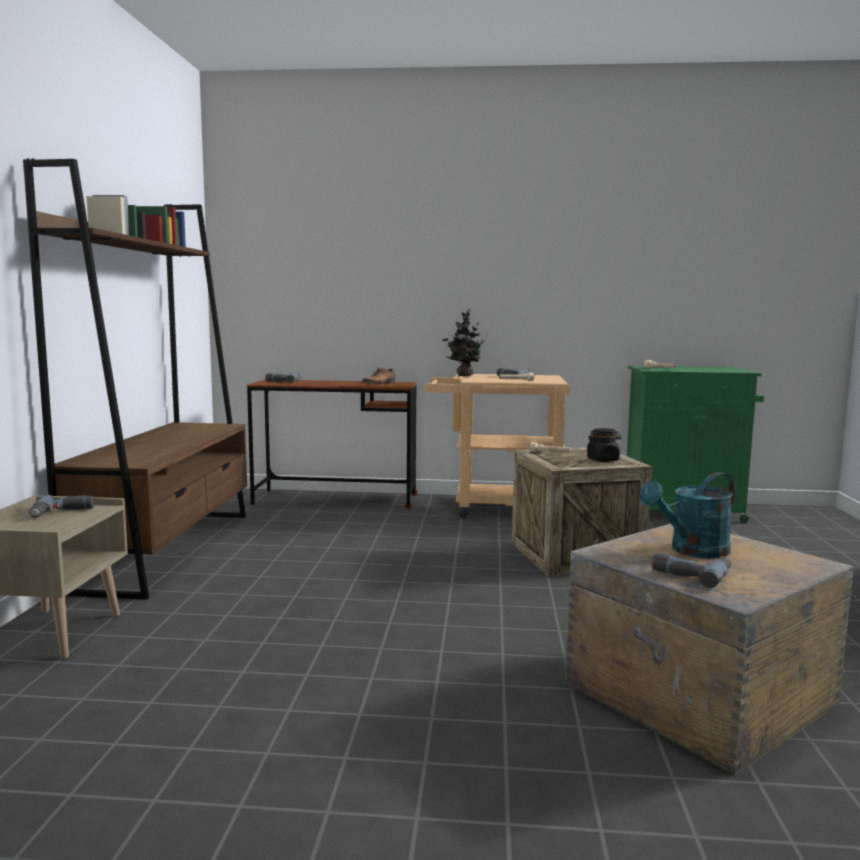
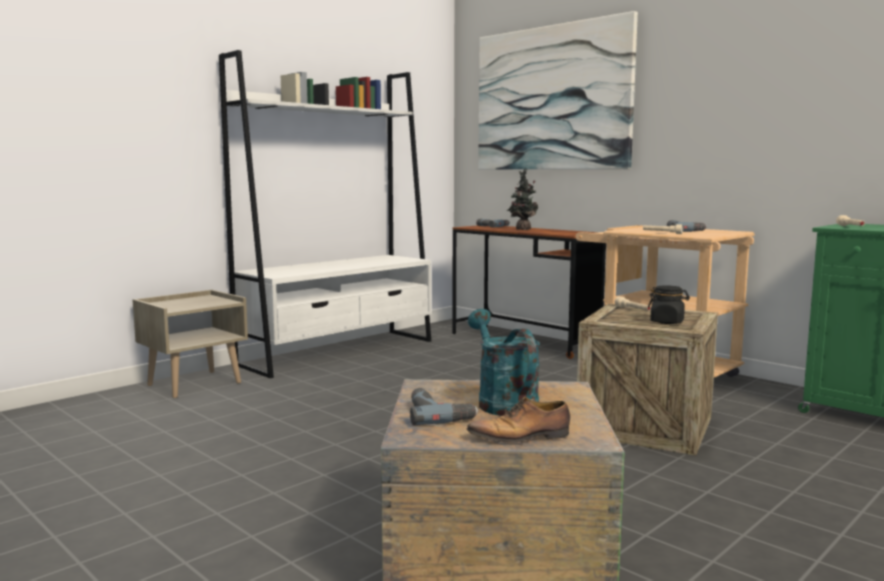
camera: 40 degrees right, 0 degrees up
(62, 512) = (205, 301): power drill -> none
(167, 549) = (339, 352): brown bookcase -> white bookcase
(343, 246) = (551, 98): none -> picture
(379, 384) = (562, 232): shoe -> shoe (521, 437)
(463, 375) = (631, 226): potted plant -> potted plant (521, 229)
(692, 551) = (502, 402): turquoise watering can -> turquoise watering can turned 60 degrees clockwise

